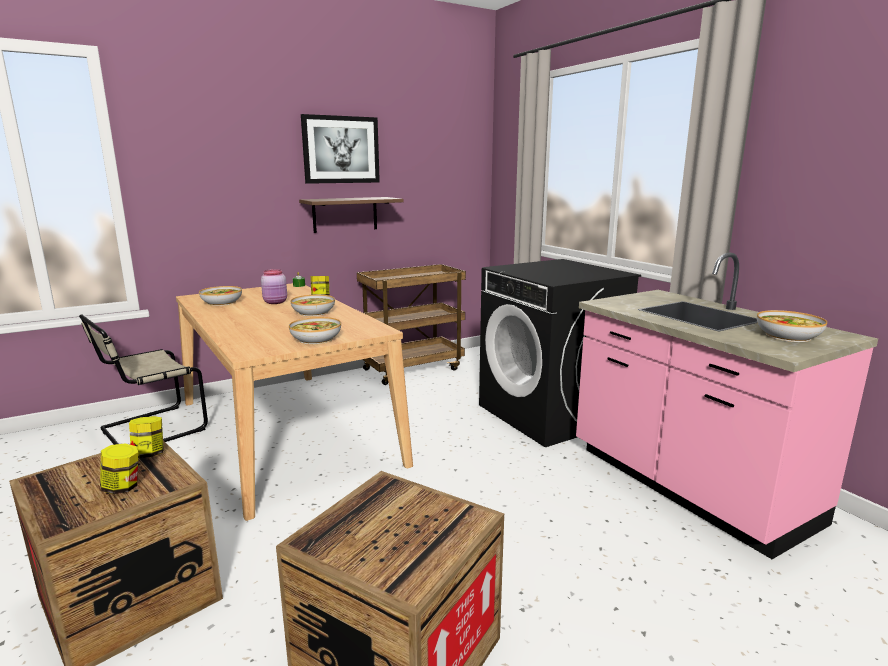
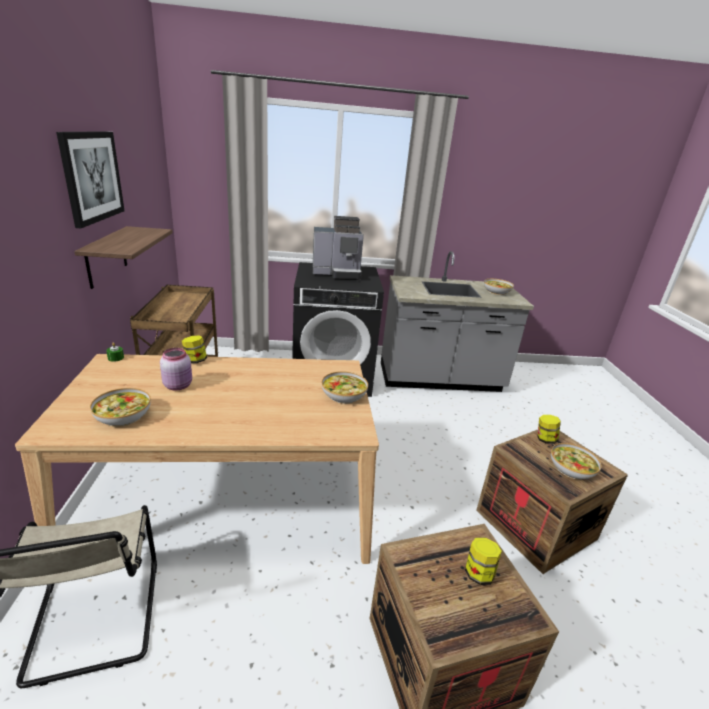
camera: 65 degrees left, 10 degrees up
(149, 454) = (421, 552): jar -> jar (545, 439)
(313, 312) = (251, 377): bowl -> bowl (571, 469)
(562, 269) = (337, 274): none -> coffee machine
(687, 486) = (440, 379): pink counter -> grey counter

